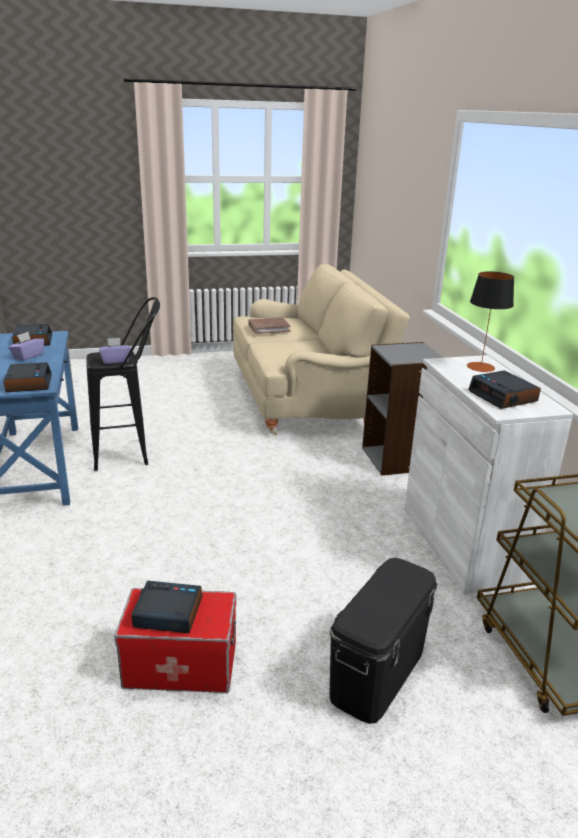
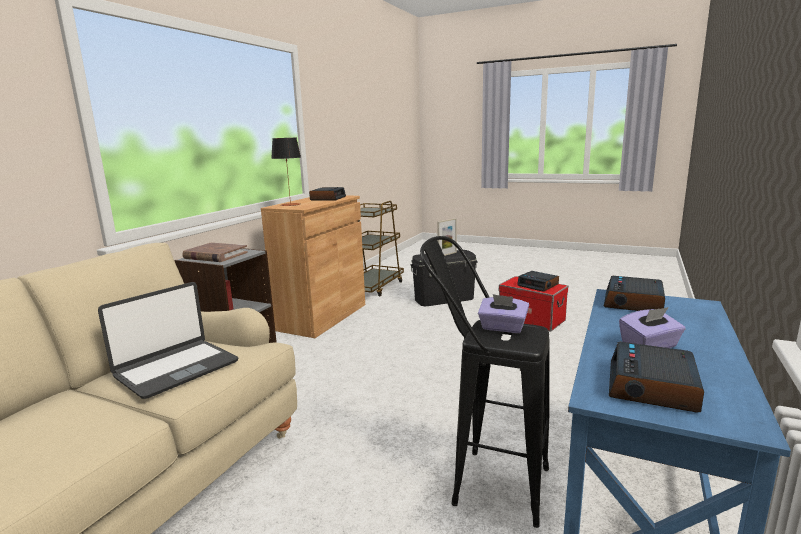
camera: 140 degrees left, 10 degrees down
(269, 328) = (78, 426): brown book -> brown book (215, 255)
(289, 348) = (176, 369): none -> laptop
(380, 598) = (447, 254): none -> picture frame
(463, 544) = (322, 317): white cabinet -> brown cabinet

